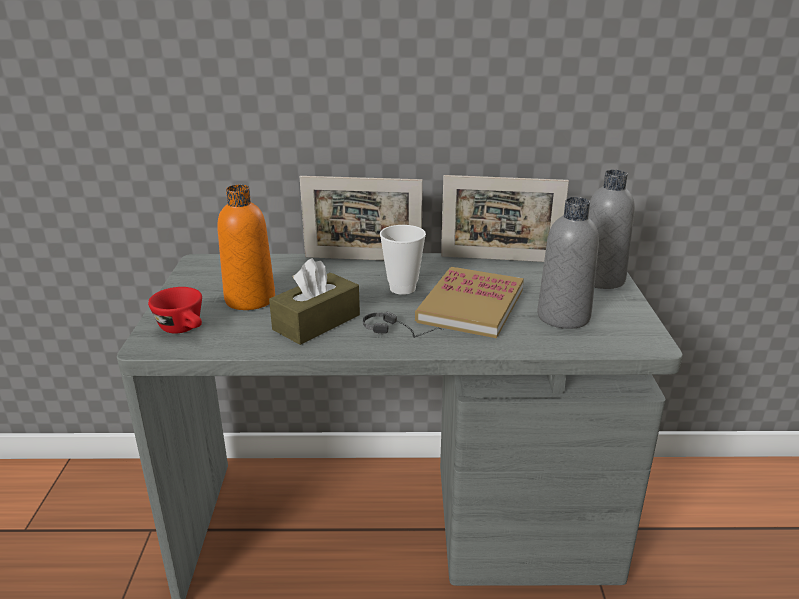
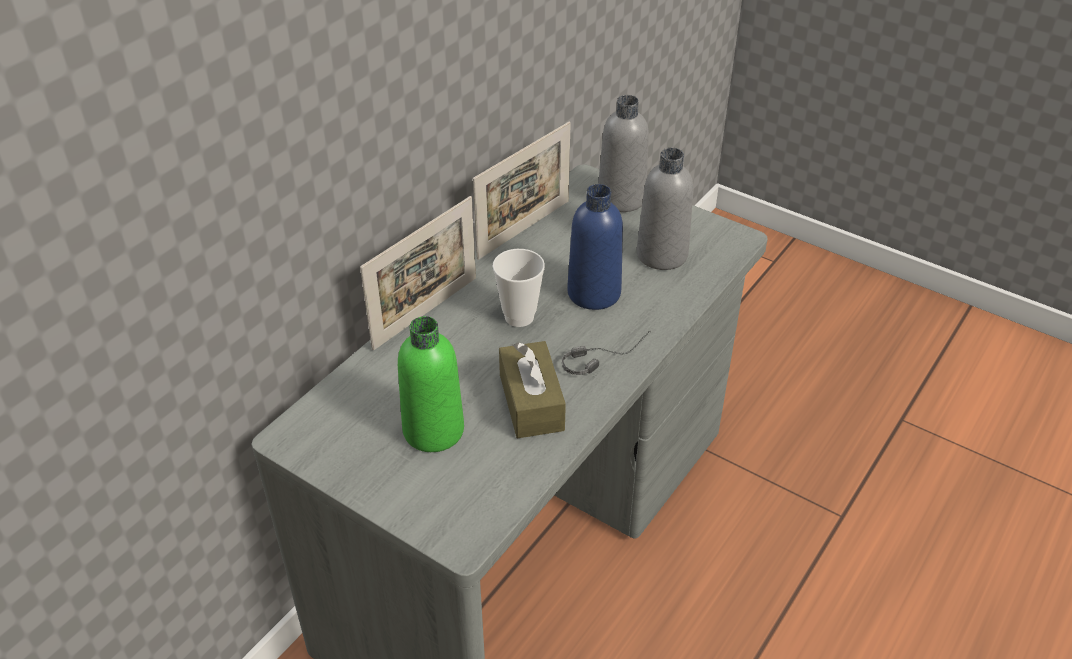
camera: 55 degrees left, 15 degrees up
(184, 329) = (453, 503): red cup -> none
(250, 299) = (433, 430): orange bottle -> green bottle
(471, 305) = (594, 293): book -> blue bottle

